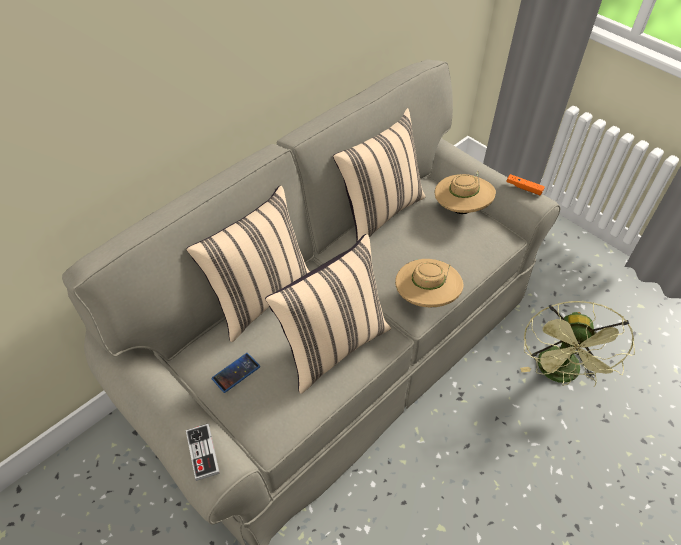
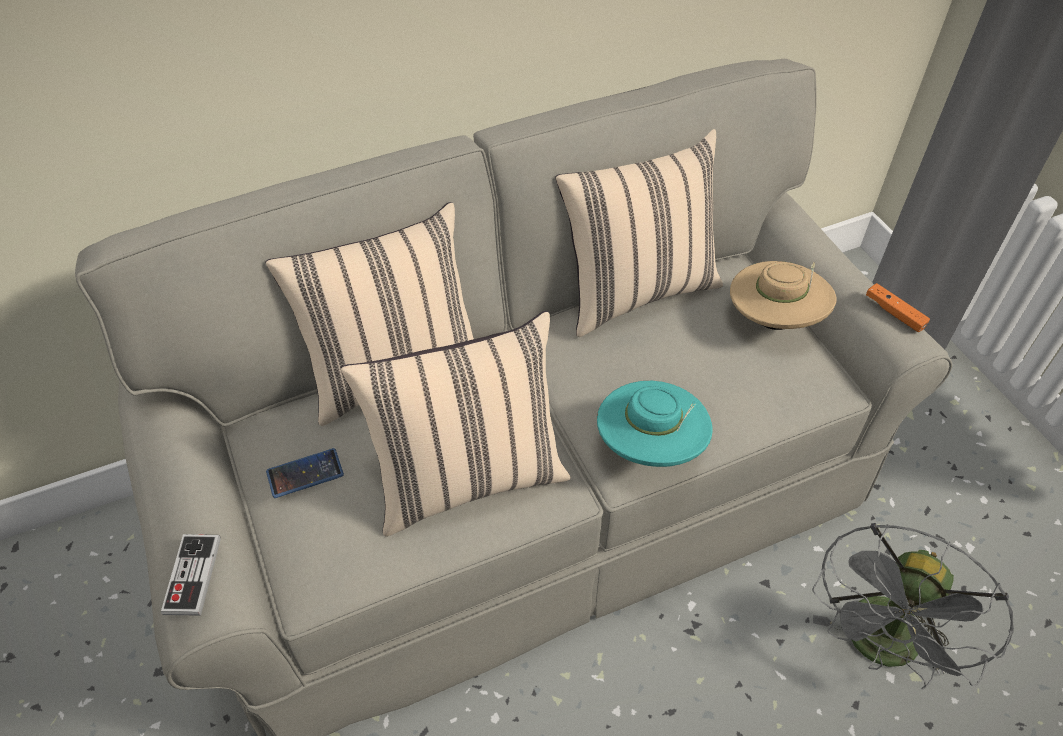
camera: 20 degrees right, 0 degrees up
(426, 297) = (650, 447): beige hat -> turquoise hat
(560, 374) = (880, 648): green fan -> grey fan

